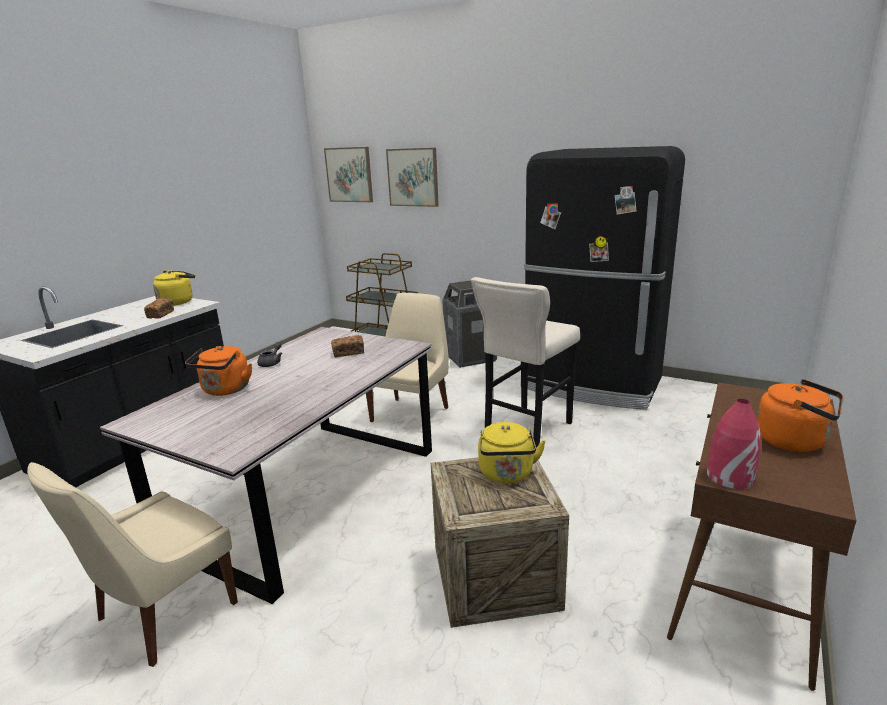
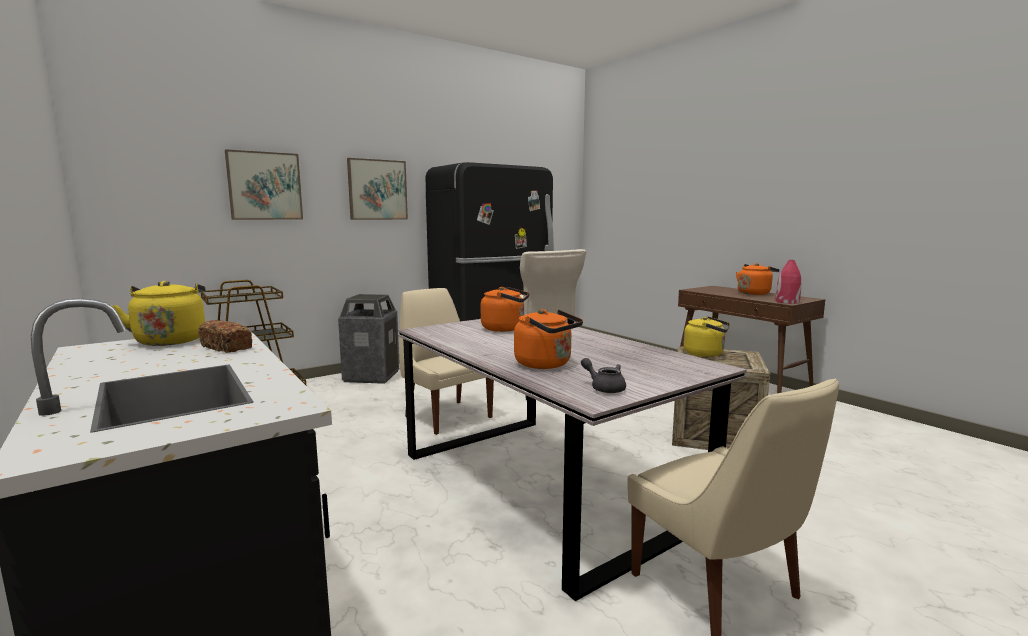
camera: 65 degrees left, 10 degrees down
(272, 363) = (487, 348): grey teapot -> grey teapot (604, 388)
(348, 353) = (506, 328): bread -> orange kettle
(349, 174) = (150, 179): picture -> picture (377, 190)

